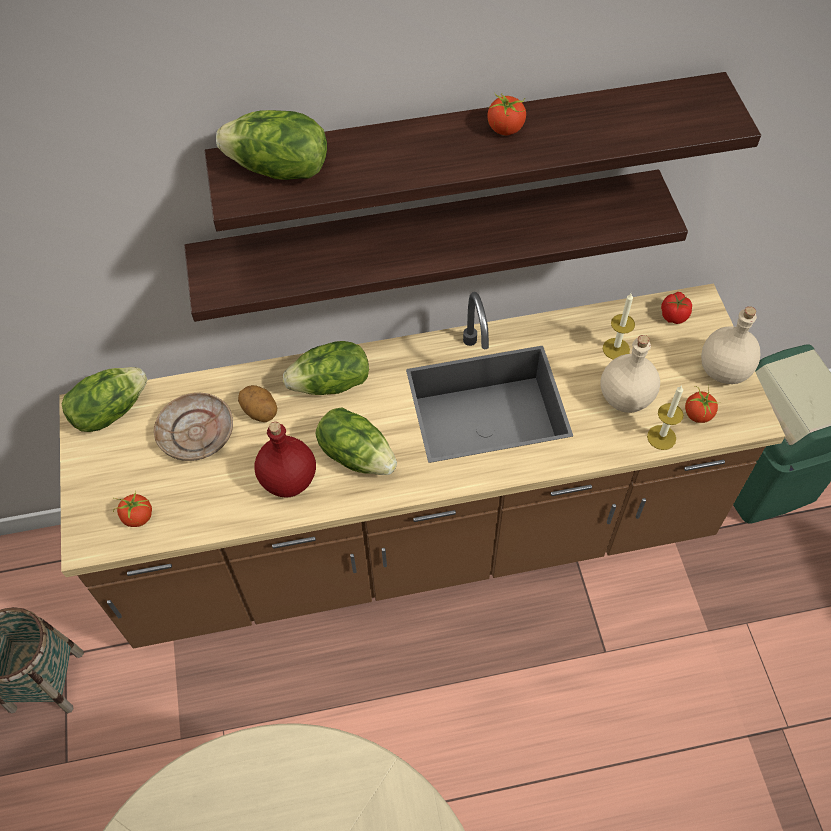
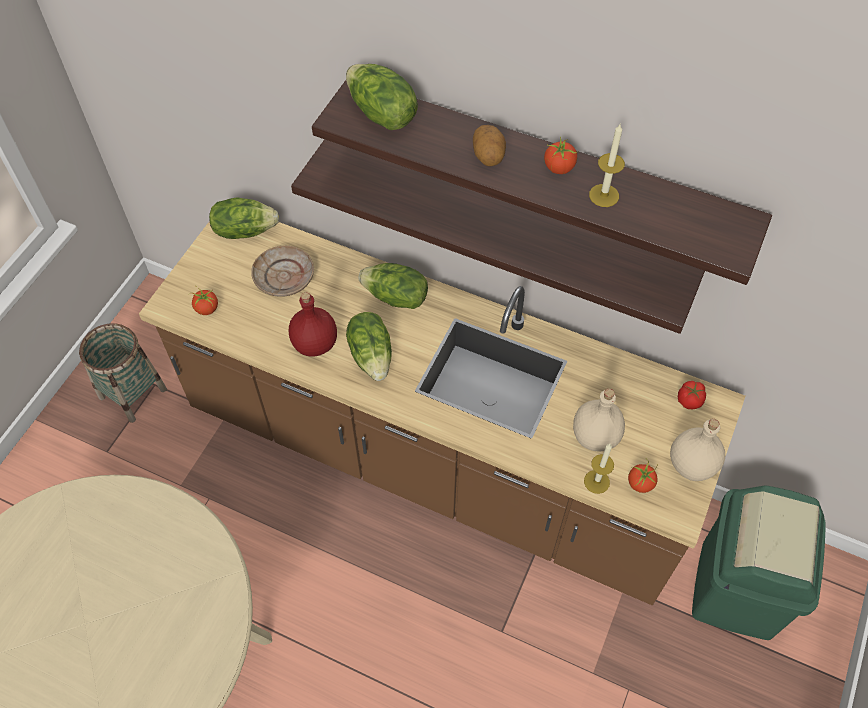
camera: 35 degrees right, 0 degrees up
(260, 411) = (335, 287): potato -> potato (488, 156)
(616, 349) = (620, 397): candle -> candle (604, 195)

